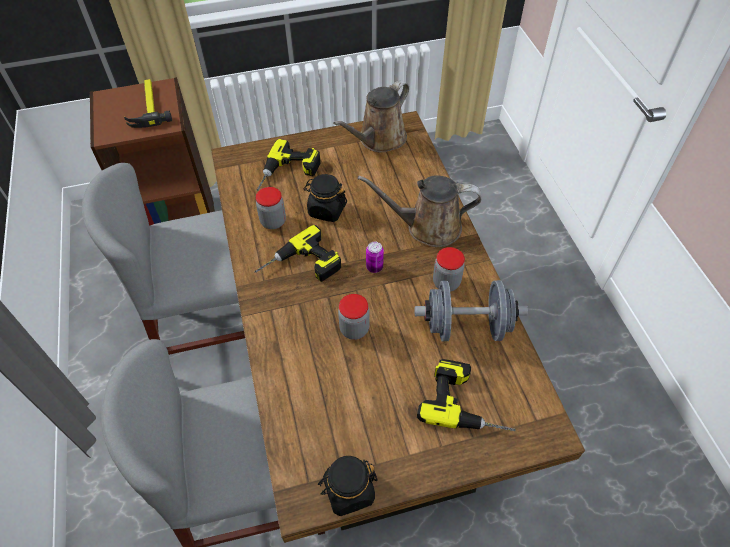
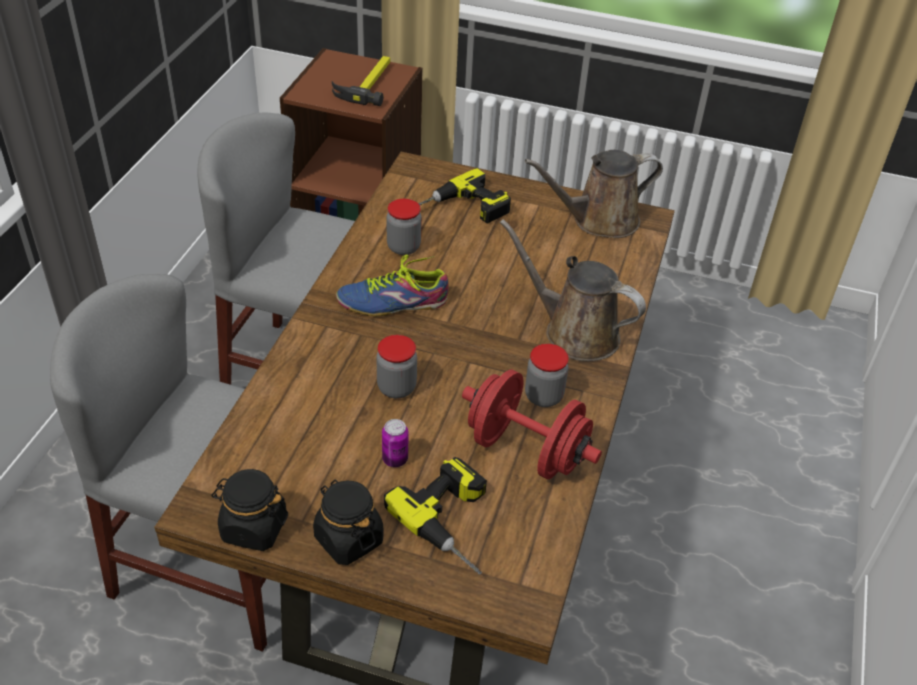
camera: 30 degrees right, 10 degrees down
(300, 267) = (393, 302): power drill -> shoe
(326, 210) = (472, 262): black jar -> black jar (348, 539)
(374, 267) = (474, 341): can -> can (395, 459)
(467, 326) = (526, 450): grey dumbbell -> red dumbbell

